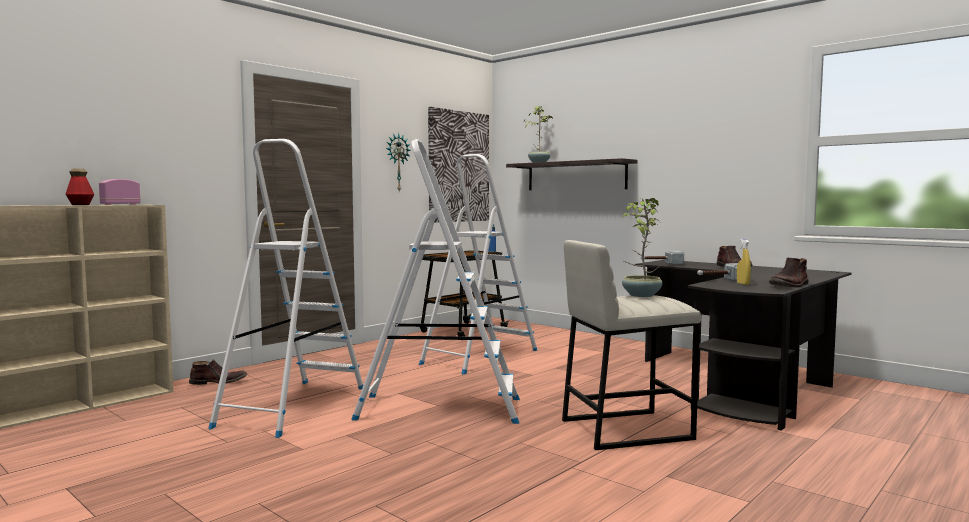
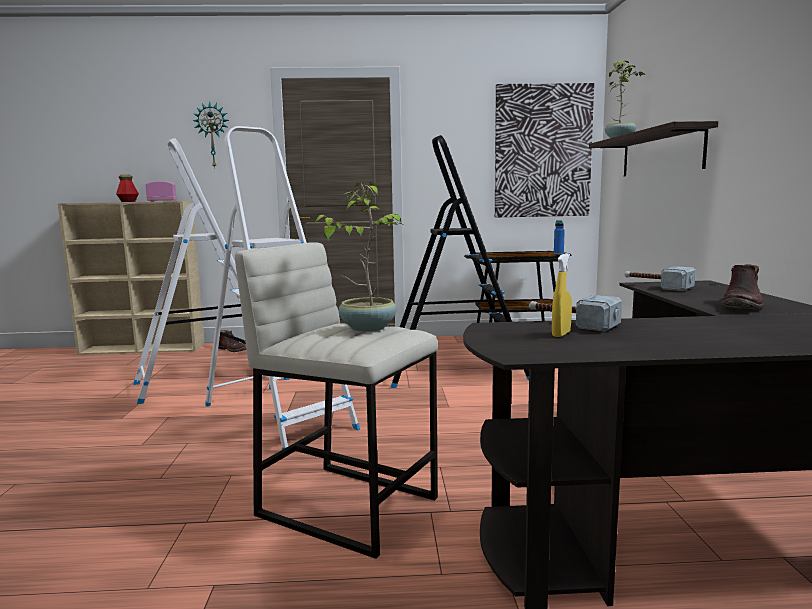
camera: 45 degrees right, 5 degrees up
(397, 162) = (450, 152): wall clock -> wall clock (212, 135)
(481, 357) = (457, 373): white step ladder -> black step ladder
(790, 285) = (621, 352): brown boot -> none

